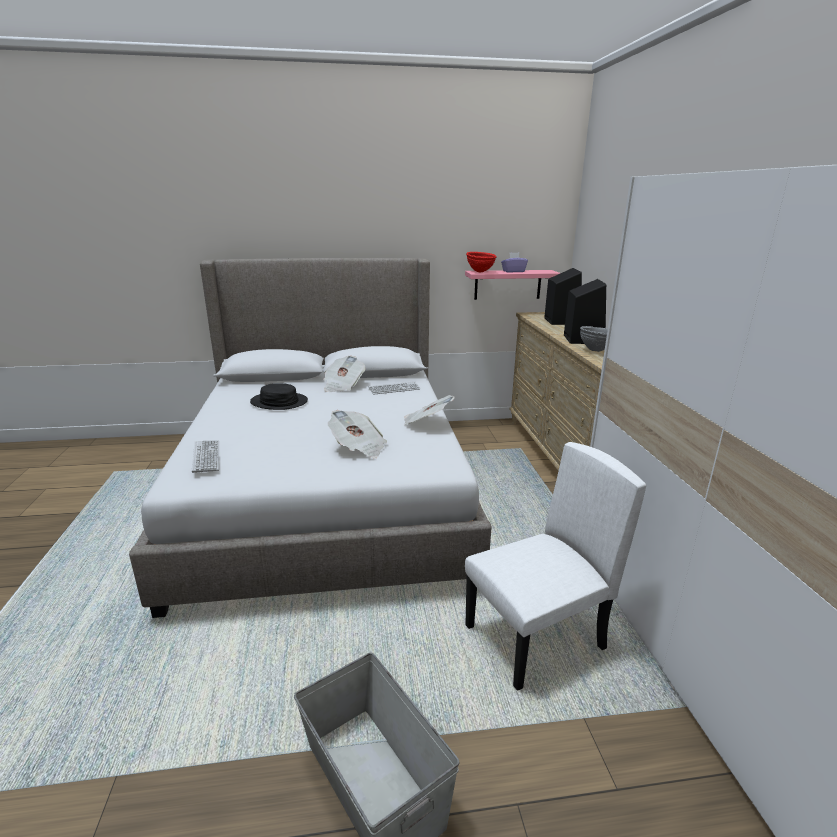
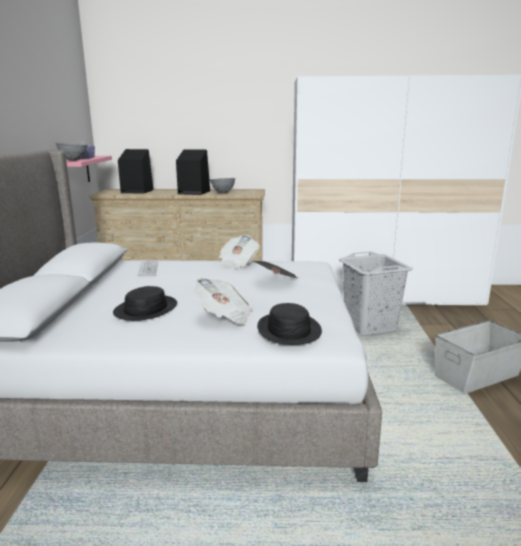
camera: 80 degrees left, 5 degrees down
(206, 457) = (288, 330): keyboard -> black hat
(342, 386) = (117, 285): newspaper -> newspaper (224, 315)
(480, 272) = (73, 160): red bowl -> grey bowl
(535, 638) = (370, 326): white chair -> grey laundry basket

